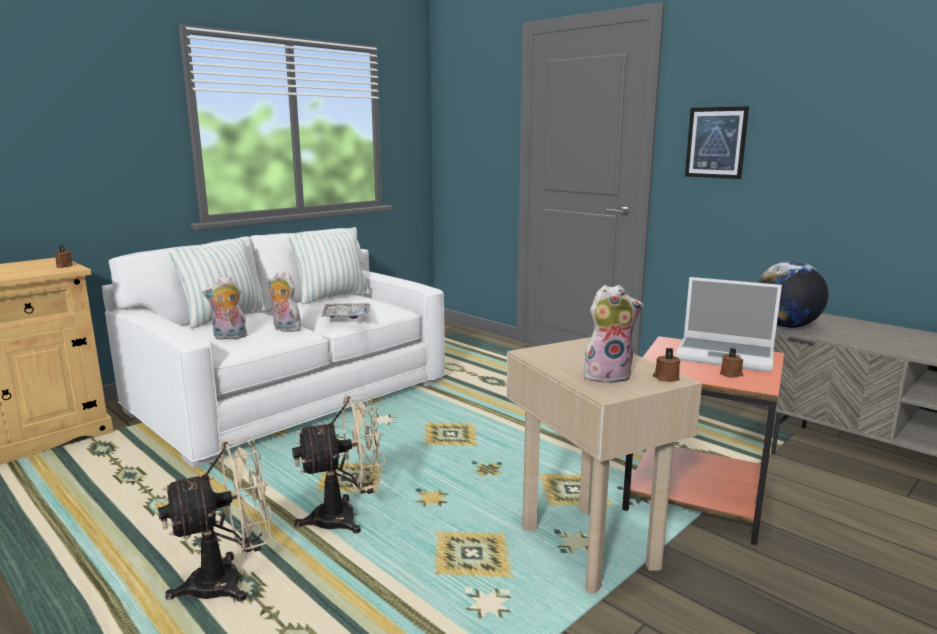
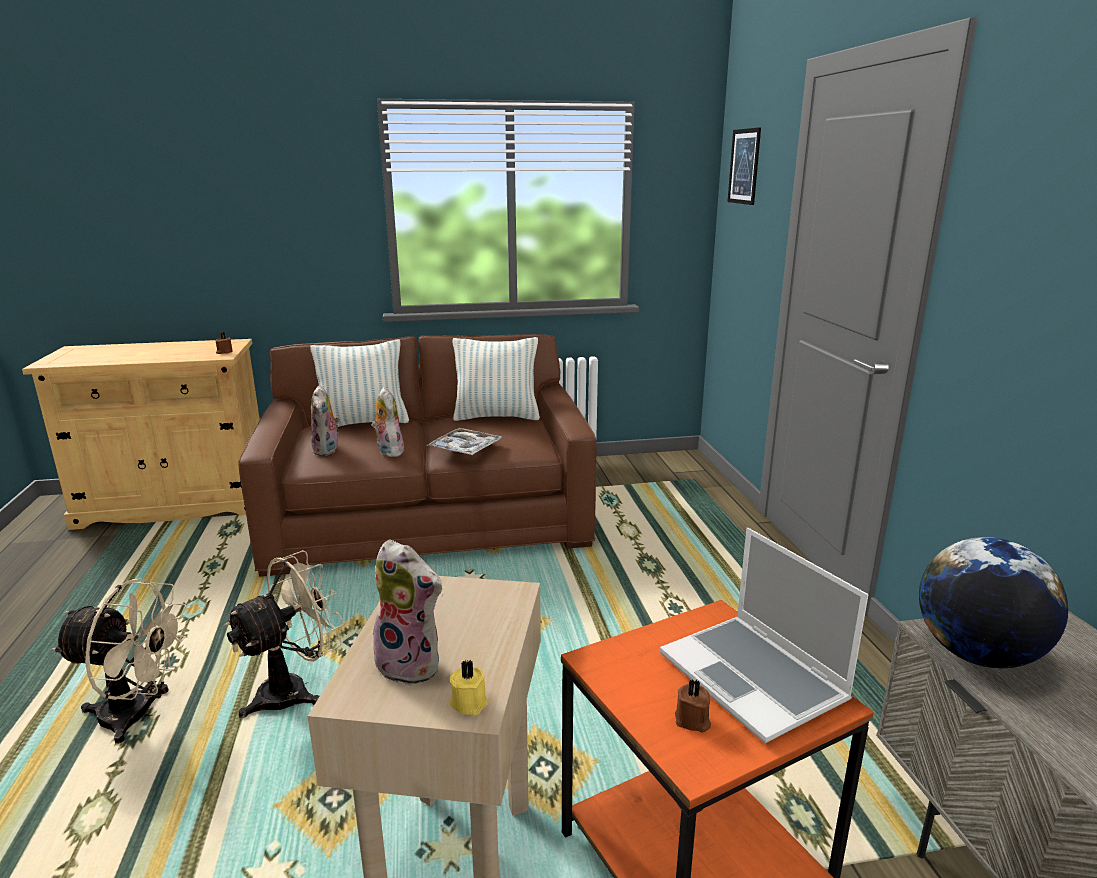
camera: 35 degrees right, 5 degrees up
(229, 337) = (327, 450): plush toy -> plush toy turned 120 degrees counterclockwise
(290, 395) = (429, 517): white sofa -> brown sofa
(346, 517) = (295, 690): beige fan -> beige fan turned 60 degrees counterclockwise
(665, 378) = (469, 702): brown candle -> yellow candle
(715, 142) = (1012, 279): picture -> picture (744, 166)

